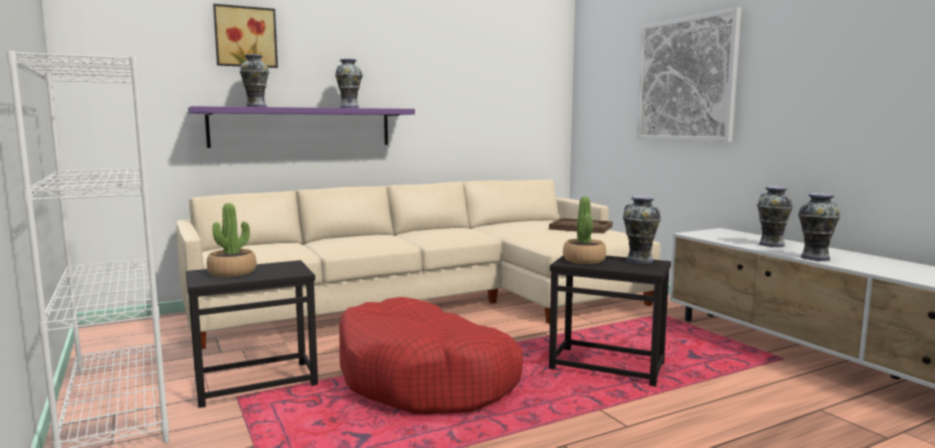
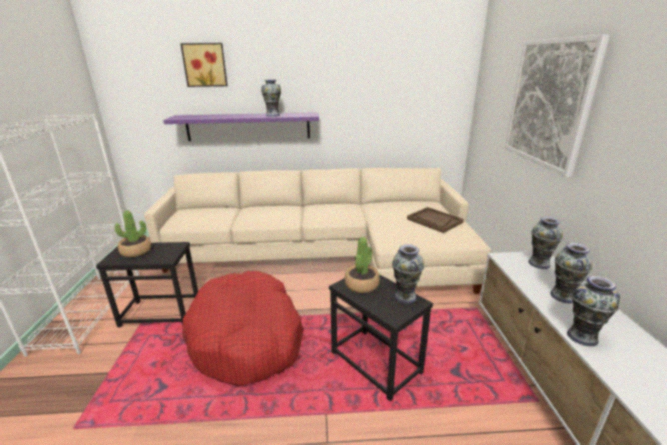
camera: 25 degrees right, 15 degrees up
(255, 107) = (209, 116): vase -> vase (538, 263)

